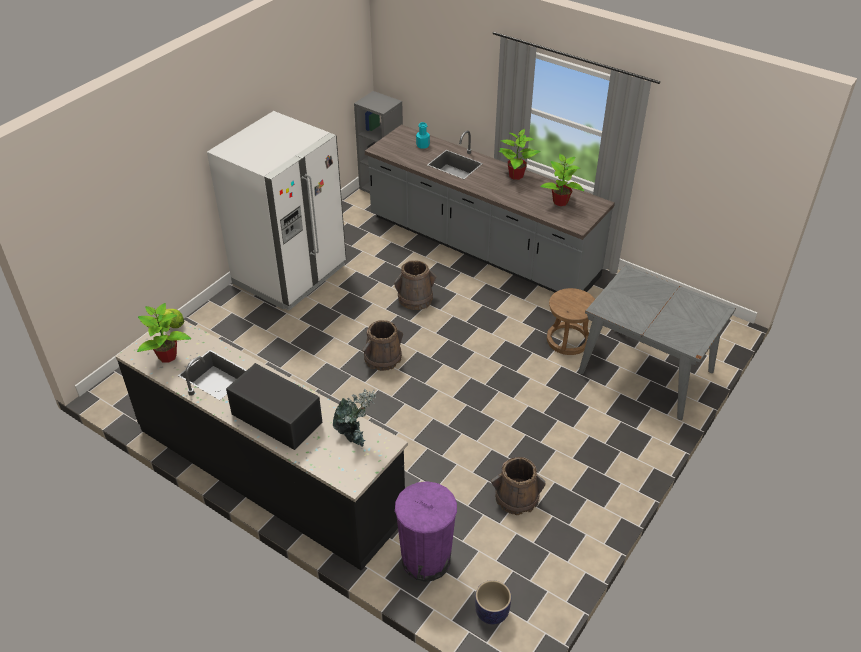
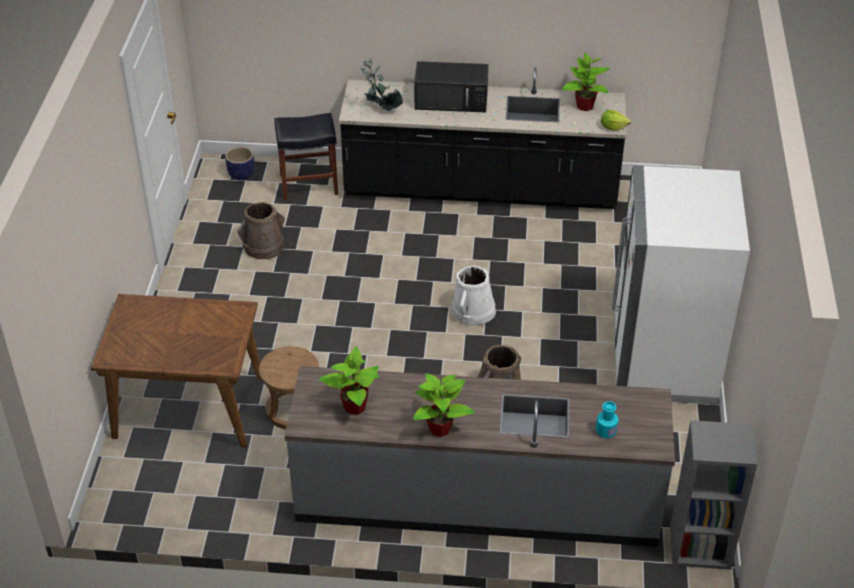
camera: 150 degrees right, 0 degrees up
(382, 358) = (473, 311): brown bucket -> white bucket
(426, 560) = (309, 184): purple trash can -> black stool
(647, 372) = (187, 407): grey dining table -> brown dining table

